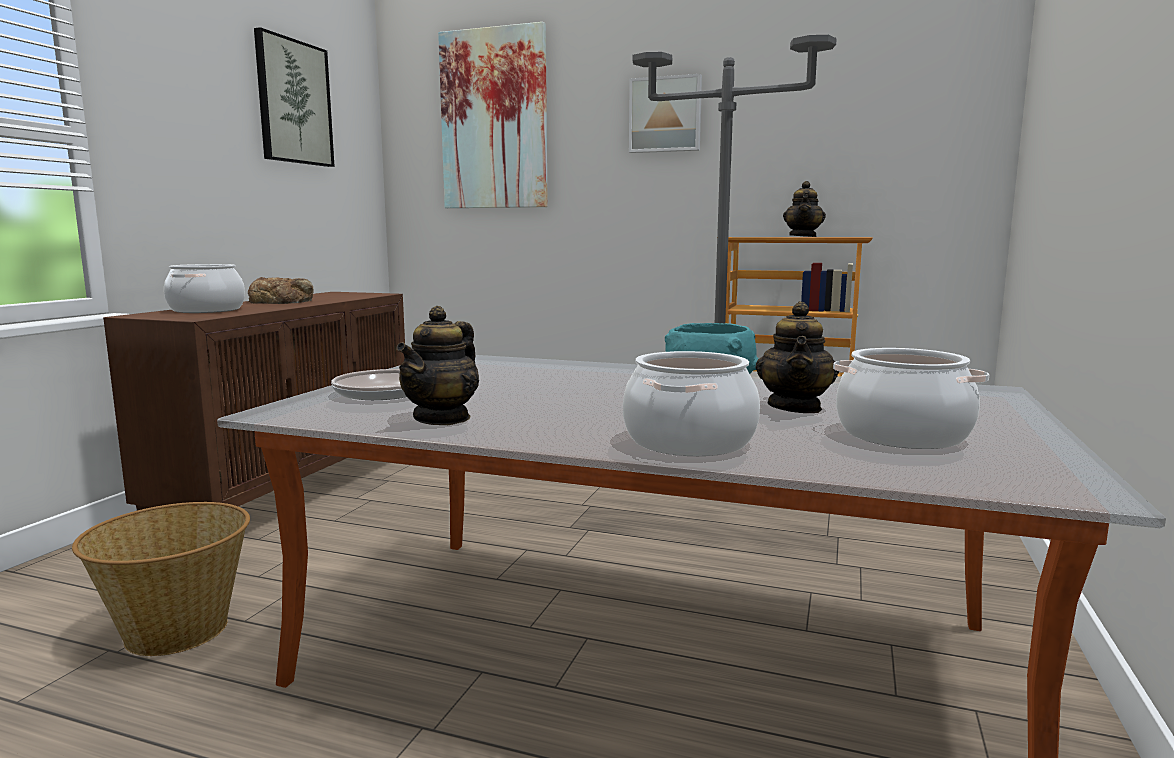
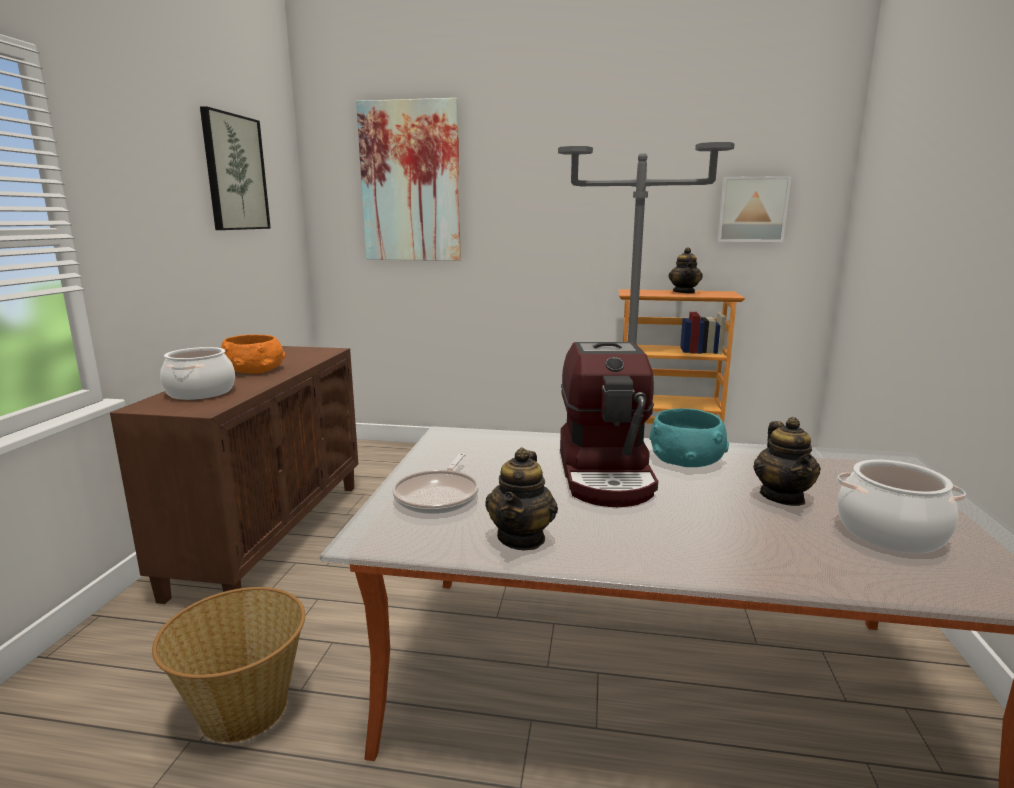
camera: 10 degrees left, 5 degrees up
(281, 301) = (254, 370): bread -> orange bowl
(598, 386) = (607, 474): none -> coffee machine
(665, 115) = (565, 185): picture -> picture (752, 209)
(689, 441) = (746, 557): cooking pot -> none

